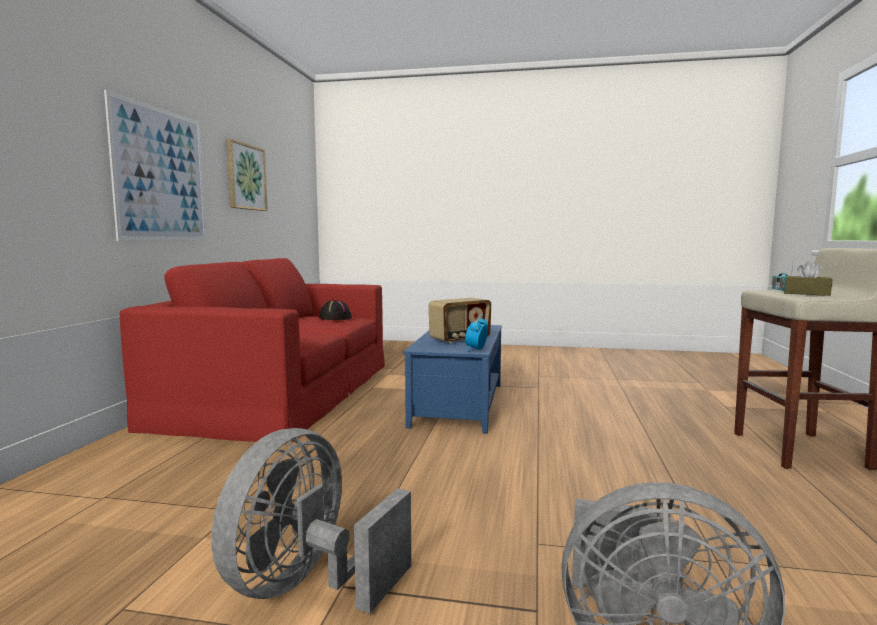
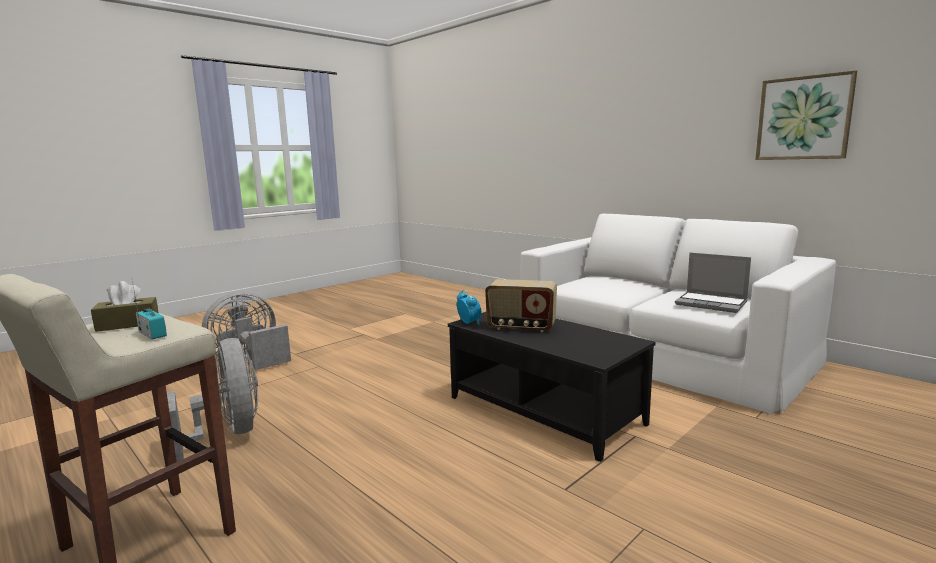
camera: 125 degrees right, 5 degrees up
(161, 175) = (655, 141): picture -> none
(281, 391) = (660, 351): red sofa -> white sofa
(308, 586) = (373, 330): grey fan -> grey fan (228, 434)
(334, 318) = (712, 303): black hat -> laptop
(457, 404) = (545, 409): blue coffee table -> black coffee table
(460, 340) = (521, 327): radio -> radio turned 75 degrees counterclockwise

